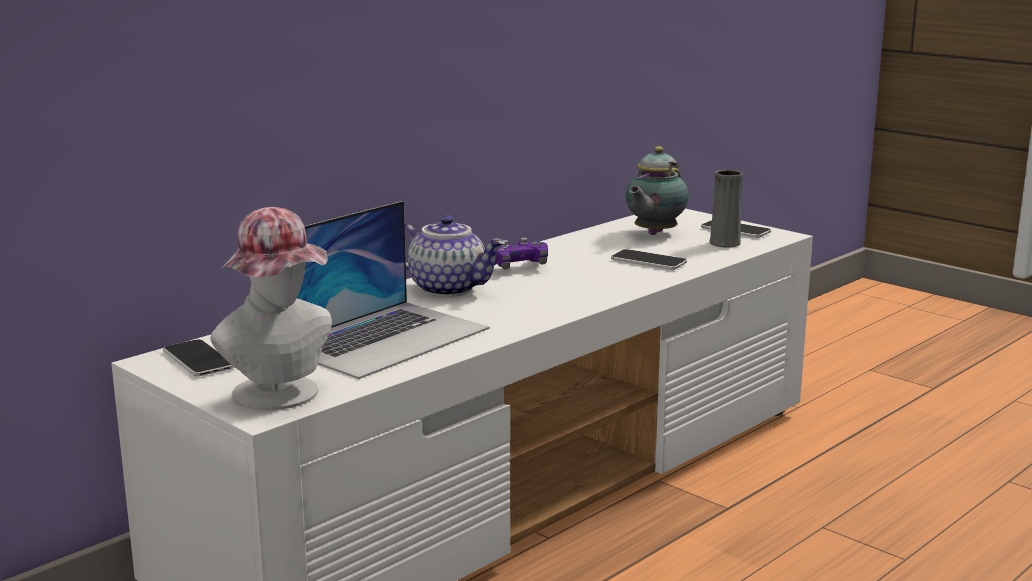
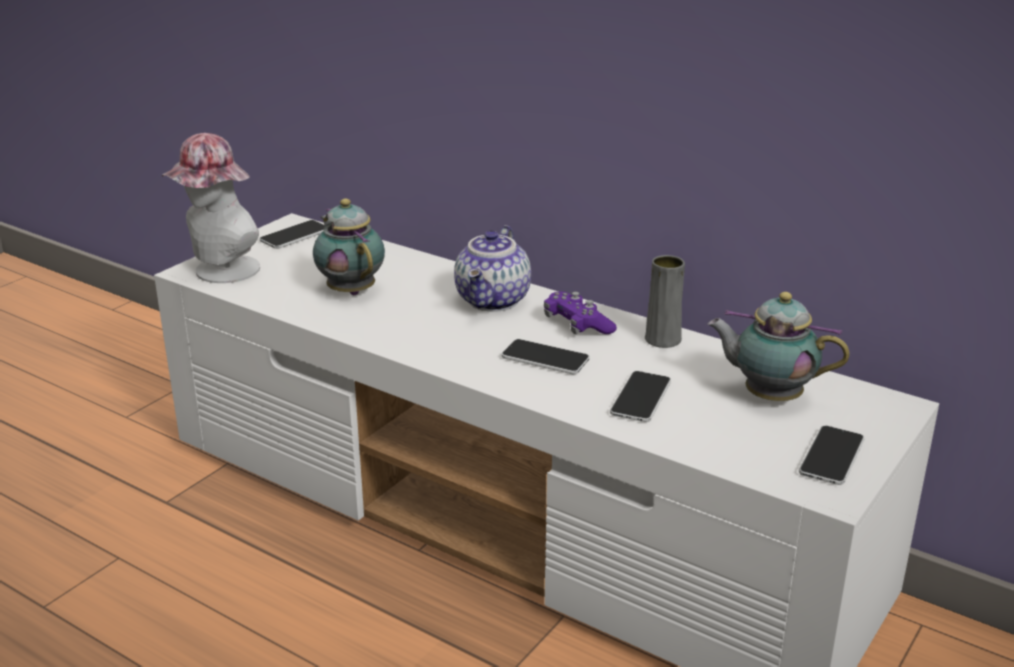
camera: 80 degrees right, 10 degrees up
(384, 338) = (350, 290): laptop -> teapot
(573, 280) = (545, 358): none -> phone
(725, 243) = (756, 449): grey vase -> grey vase (662, 339)

